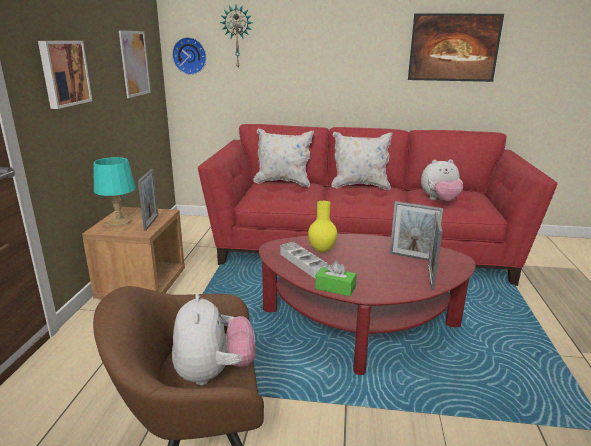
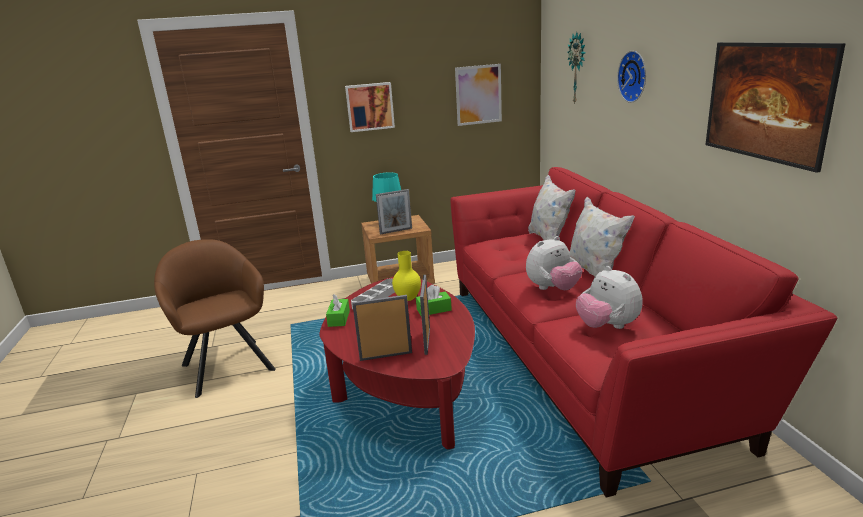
camera: 70 degrees right, 0 degrees up
(190, 56) = (552, 86): wall clock -> wall clock (635, 76)
(214, 373) = (214, 305): plush toy -> plush toy (553, 289)
(355, 244) = (434, 310): none -> green tissue box

